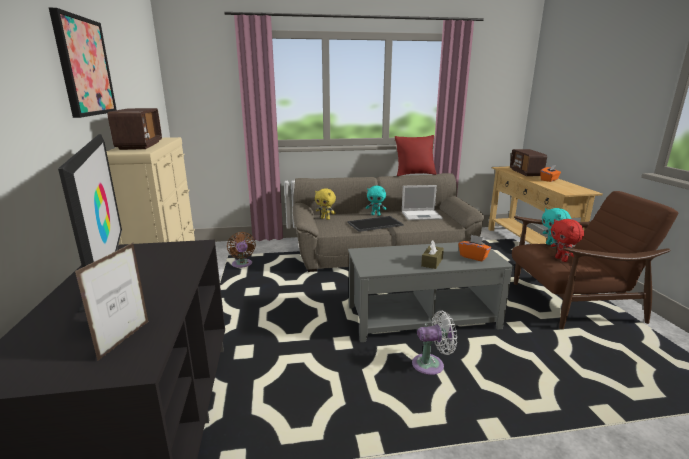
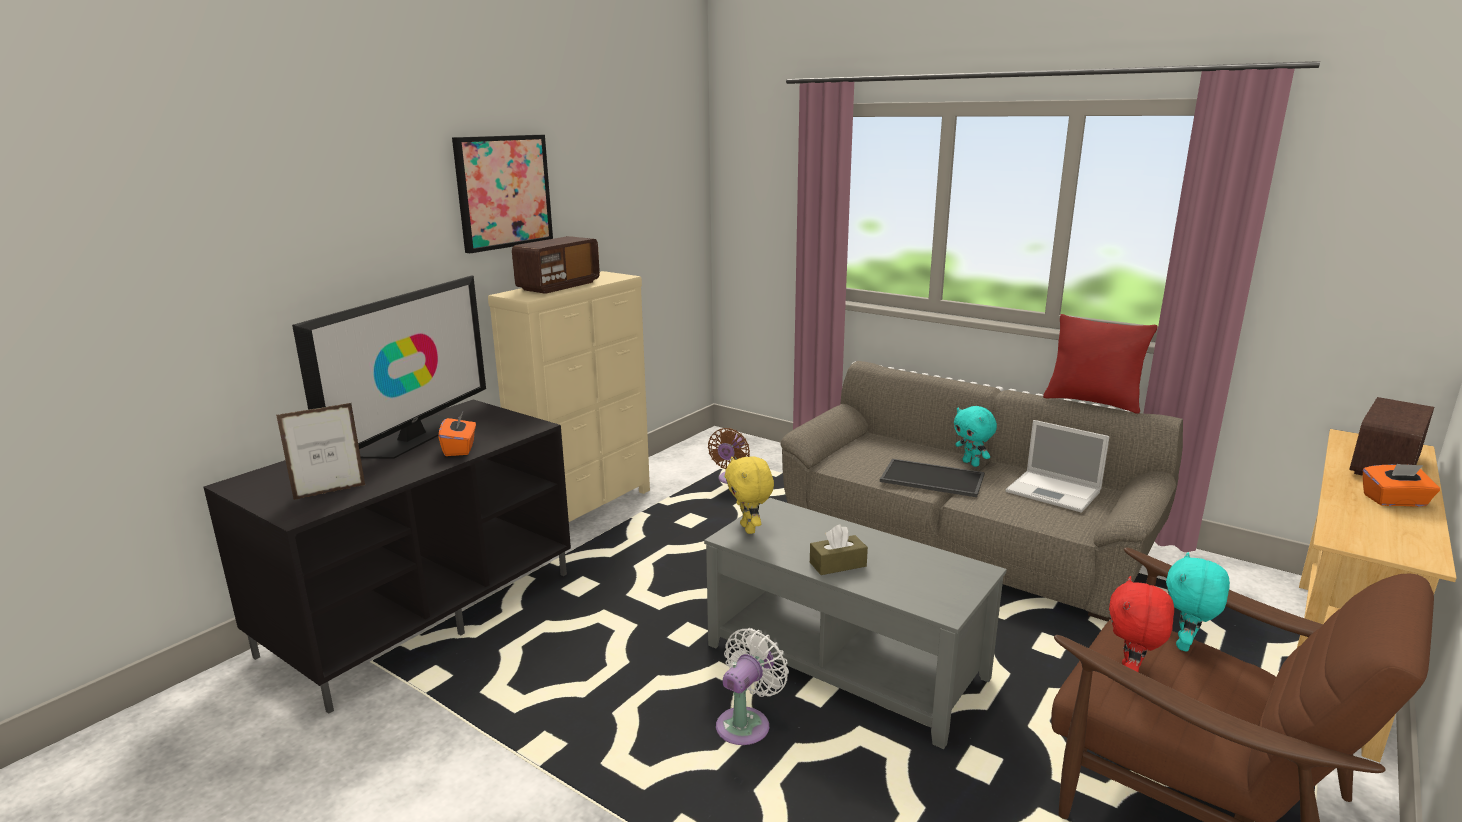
camera: 45 degrees right, 0 degrees up
(325, 218) = (875, 444): yellow plush toy -> yellow plush toy (749, 529)
(431, 365) = (746, 724): white fan -> white fan turned 90 degrees counterclockwise
(473, 257) = (923, 586): orange tissue box -> orange tissue box (460, 449)

